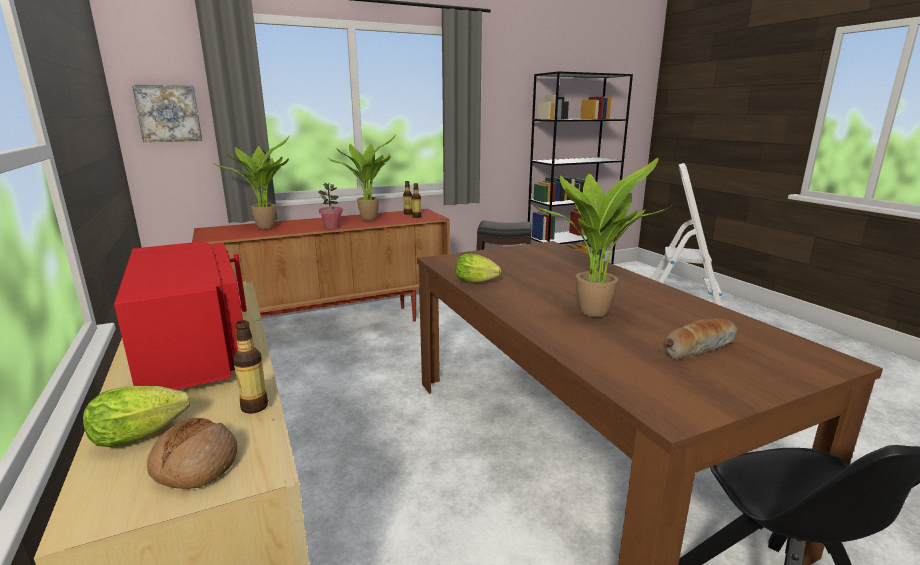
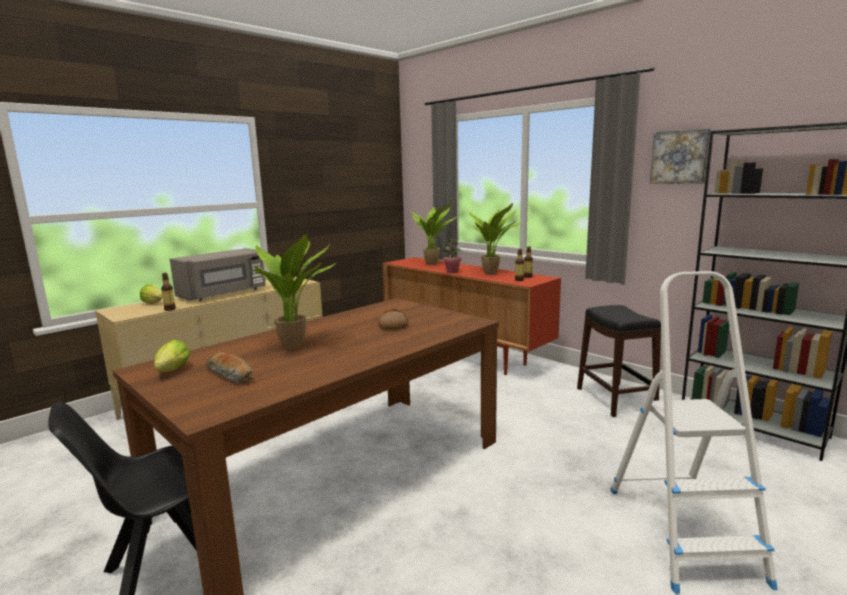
camera: 70 degrees right, 5 degrees down
(168, 113) = (421, 183): picture -> picture (679, 157)
(195, 350) = (224, 294): red microwave -> grey microwave
(195, 465) = (131, 312): bread -> bread (393, 326)
(478, 282) = (347, 316): lettuce -> lettuce (172, 371)

